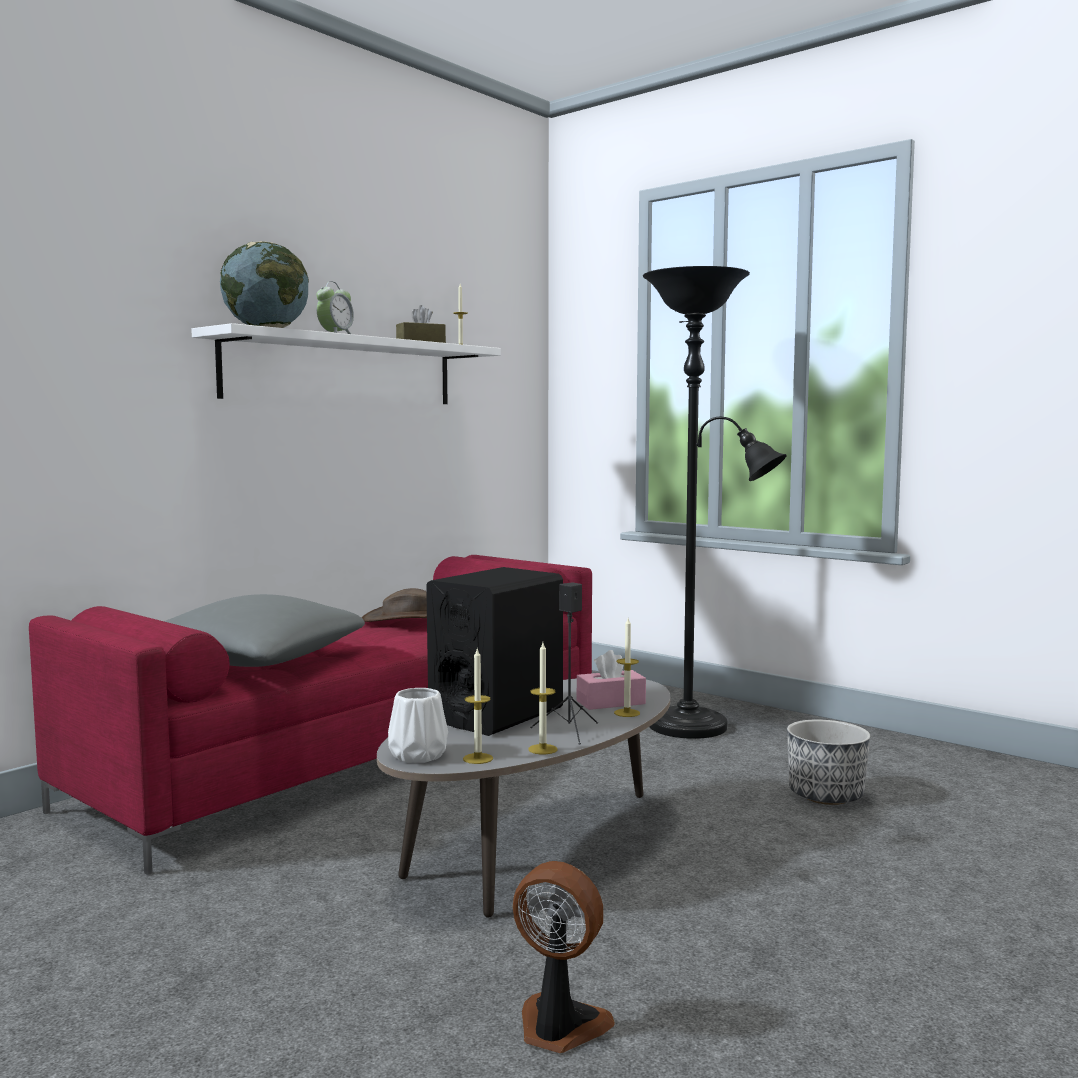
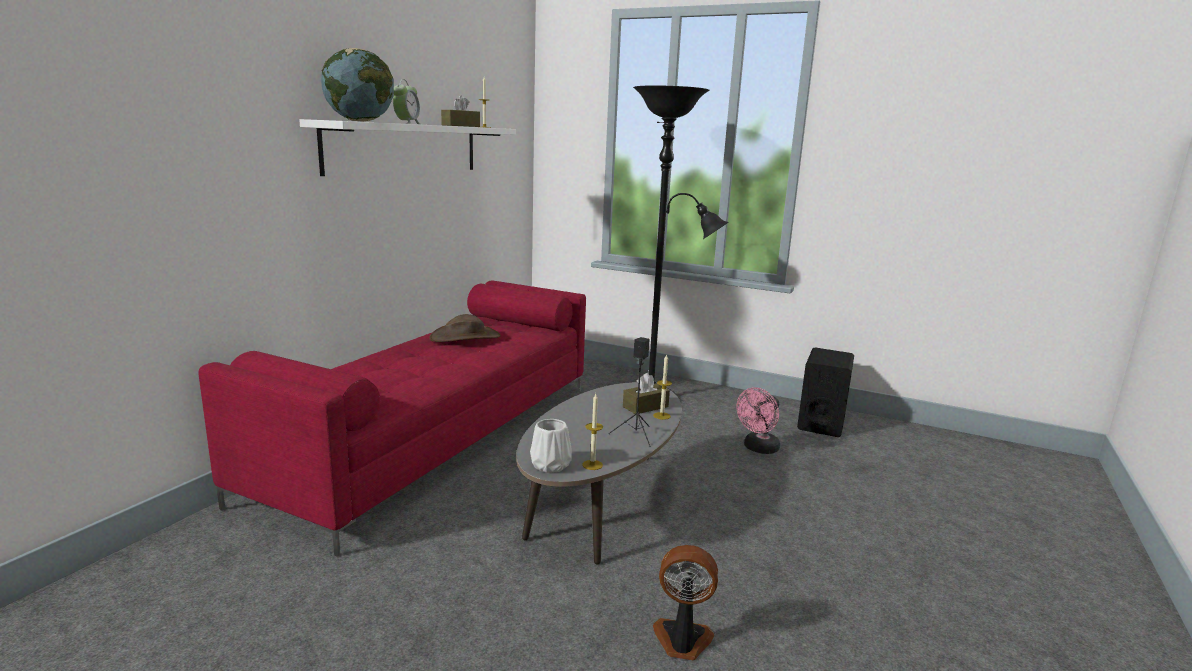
camera: 15 degrees left, 10 degrees up
(255, 660) = (378, 385): grey pillow -> none
(497, 714) = (578, 423): black speaker -> black speaker (821, 423)
(542, 749) = (629, 453): candle -> none
(610, 702) = (645, 407): pink tissue box -> brown tissue box
(826, 796) = (758, 449): planter -> pink fan

